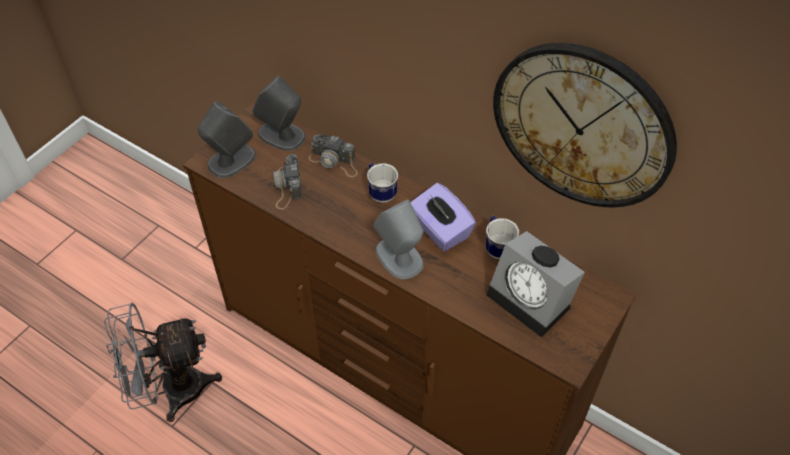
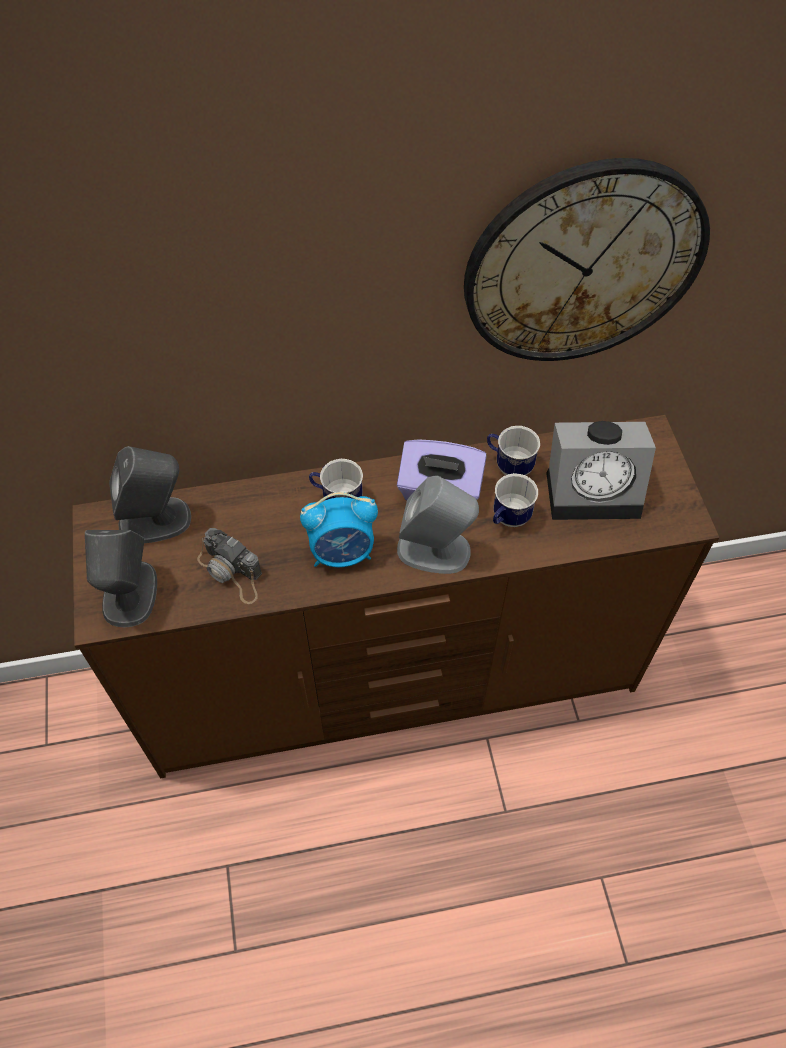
camera: 45 degrees left, 5 degrees up
(171, 391) = (193, 916): grey fan -> none
(335, 162) = (250, 504): camera -> none
(350, 220) = (342, 553): none -> alarm clock
(460, 274) = (508, 519): none -> mug

